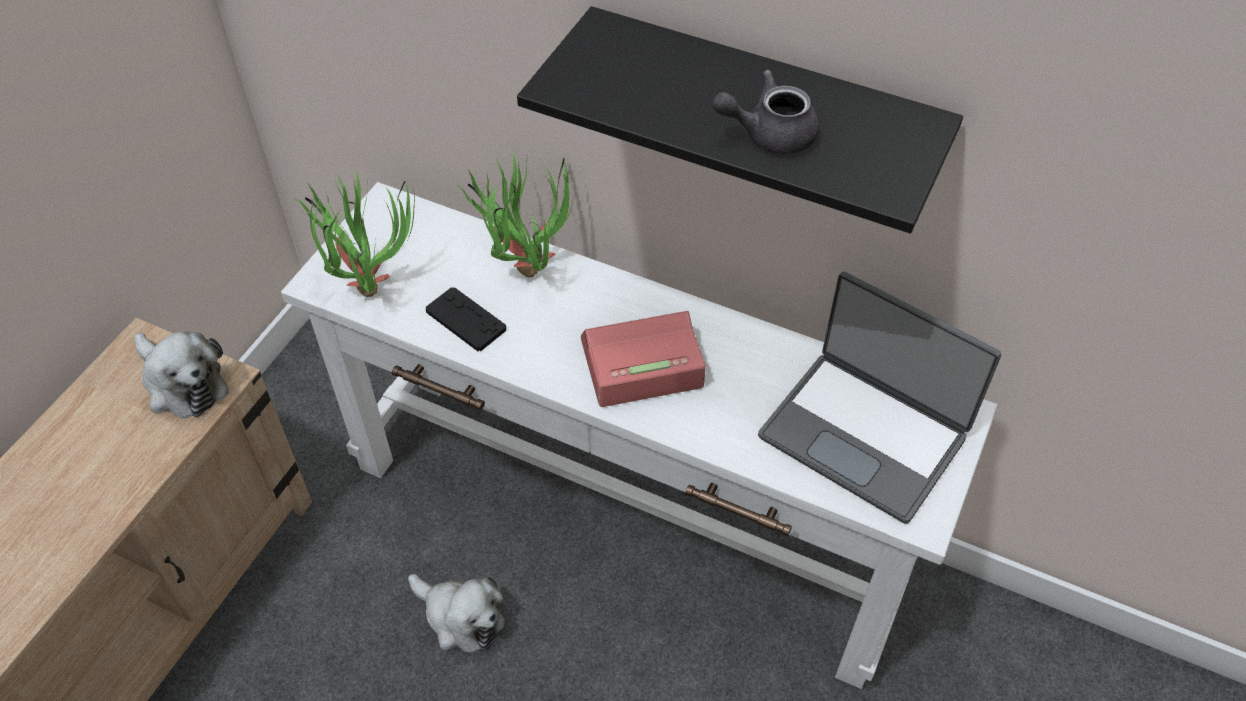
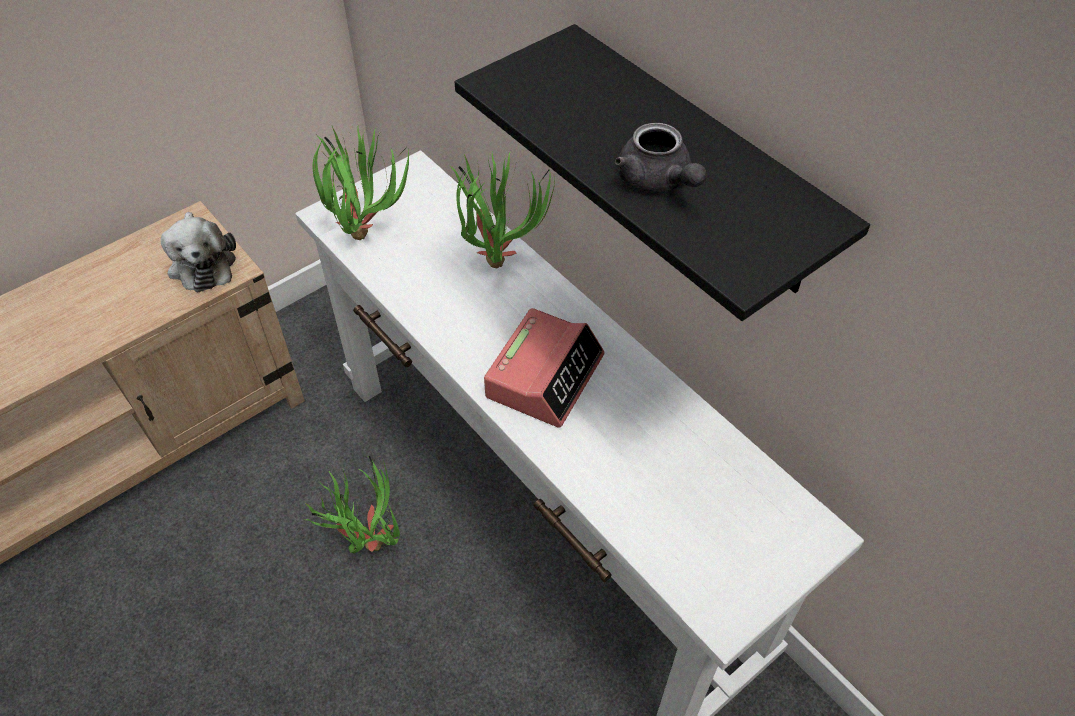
camera: 25 degrees right, 0 degrees up
(460, 617) = (365, 540): plush toy -> potted plant
(466, 320) = (422, 285): black game controller -> none
(641, 364) = (545, 376): alarm clock -> alarm clock turned 105 degrees clockwise
(769, 134) = (657, 181): grey teapot -> grey teapot turned 135 degrees counterclockwise
(865, 434) = (713, 516): laptop -> none

